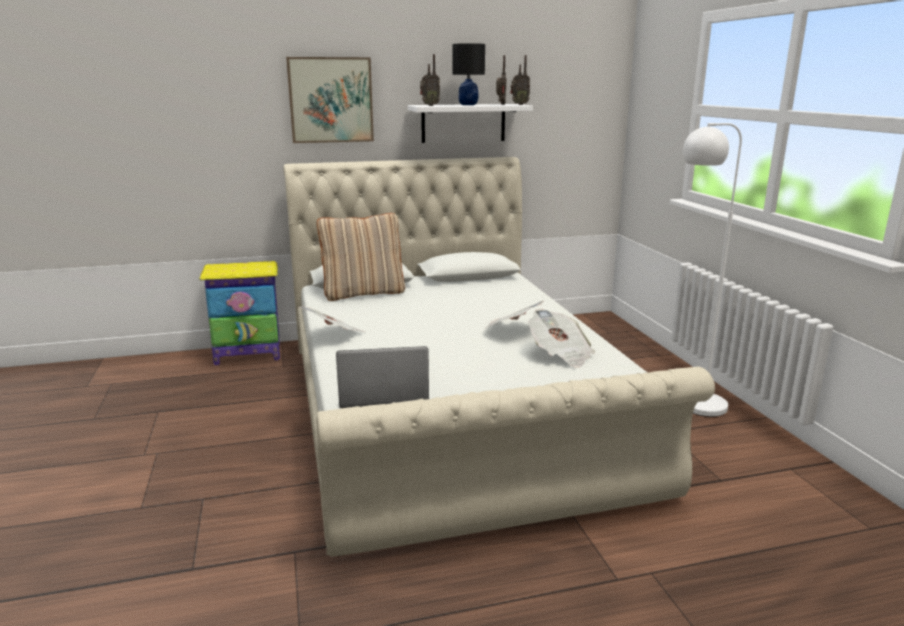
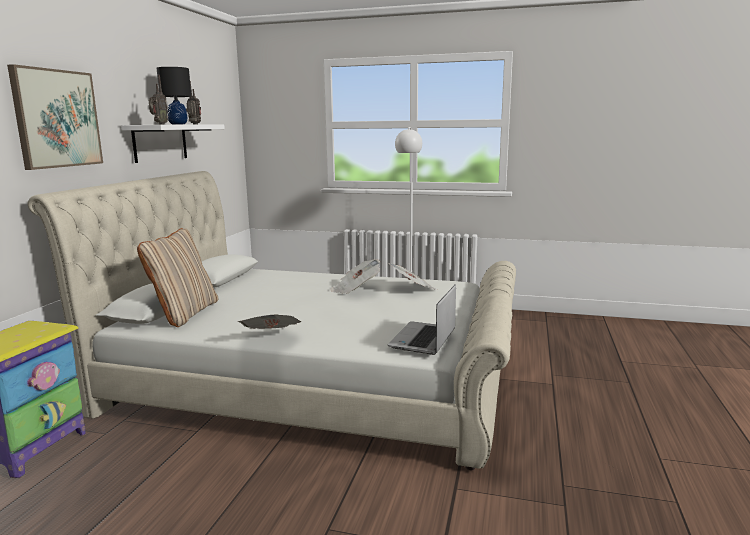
camera: 60 degrees left, 5 degrees down
(519, 104) = (210, 124): radio -> none

